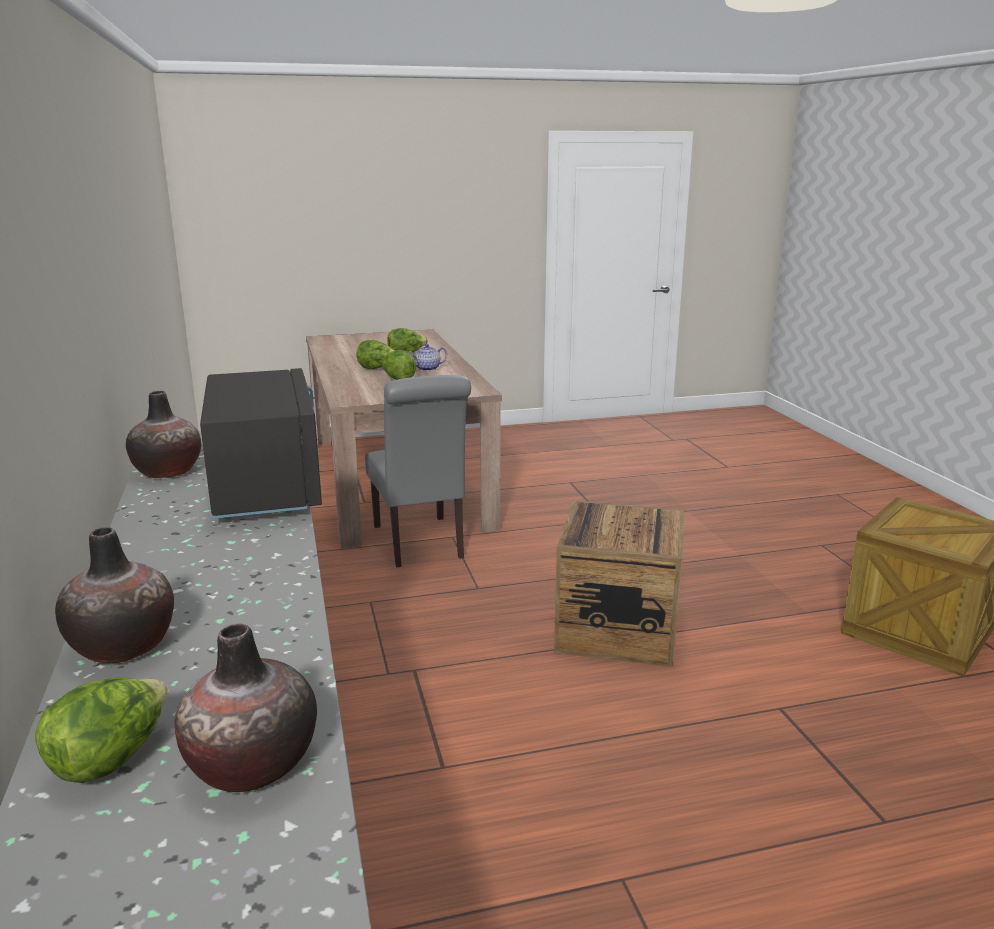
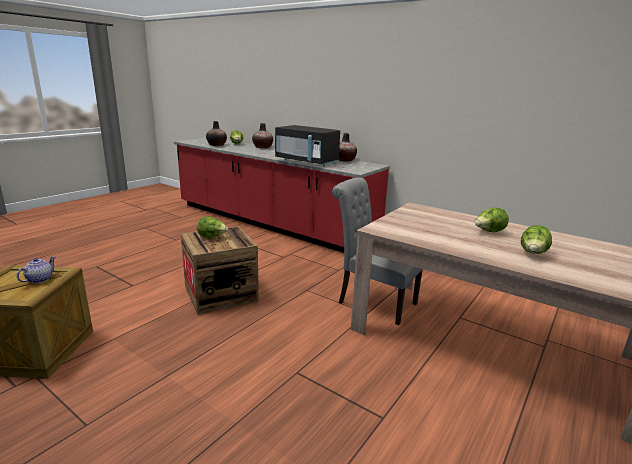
camera: 140 degrees right, 0 degrees up
(397, 379) = (446, 226): lettuce -> lettuce (212, 237)
(428, 369) = (465, 241): teapot -> teapot (39, 279)

